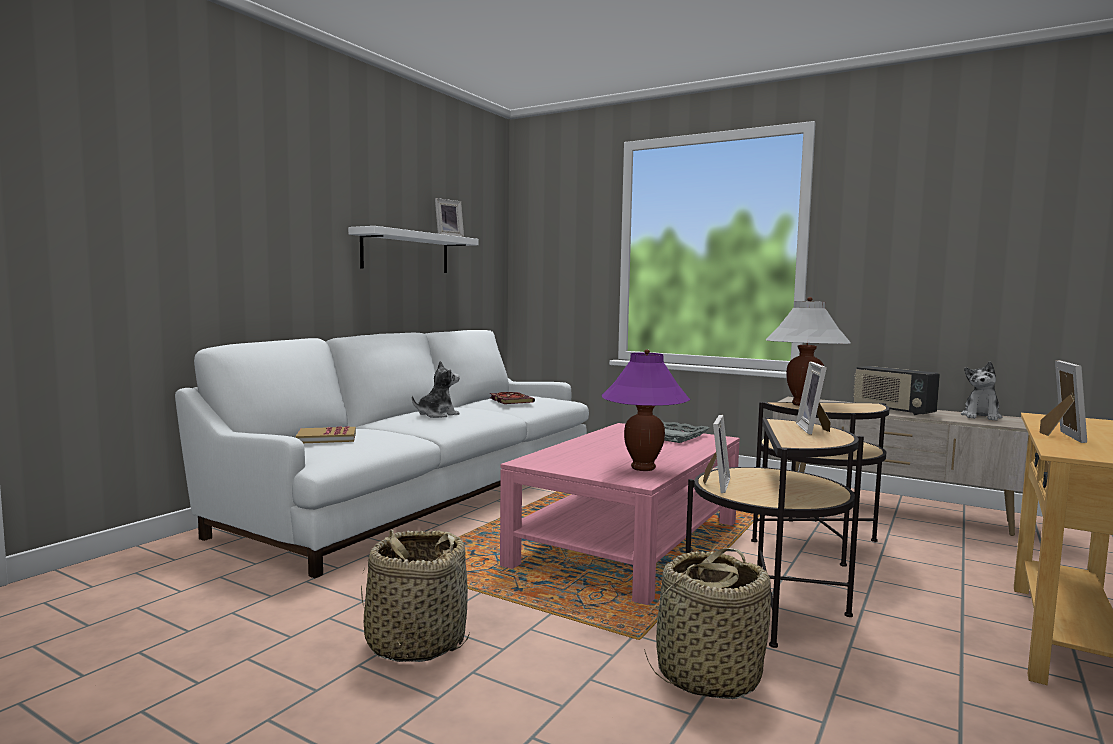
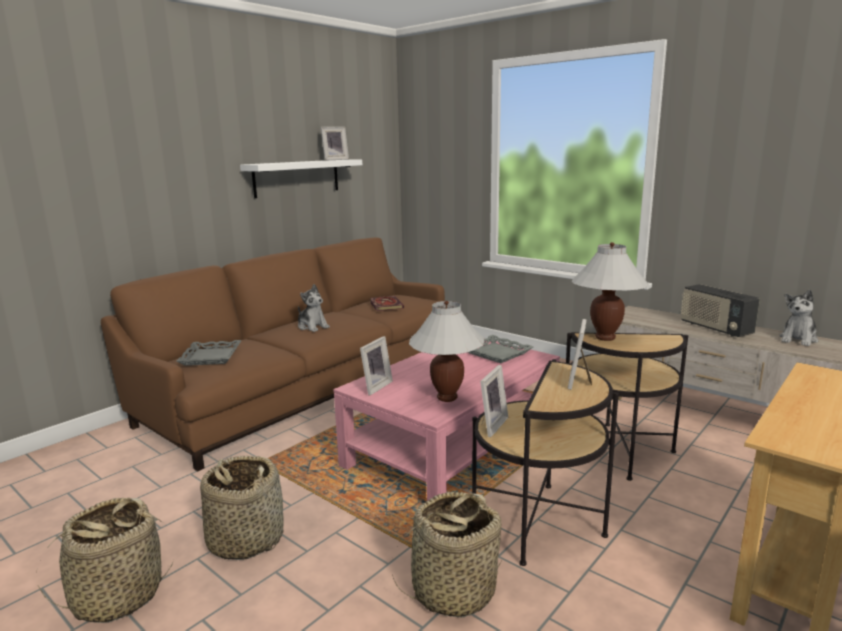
camera: 10 degrees right, 10 degrees up
(262, 711) = (117, 596): none -> basket
(326, 438) = (211, 357): book -> grey tray
(423, 493) = (311, 384): white sofa -> brown sofa
(437, 415) = (312, 327): plush toy -> plush toy turned 75 degrees clockwise
(643, 468) = (447, 398): purple table lamp -> white table lamp
(1059, 436) = (794, 408): picture frame -> picture frame (374, 387)

